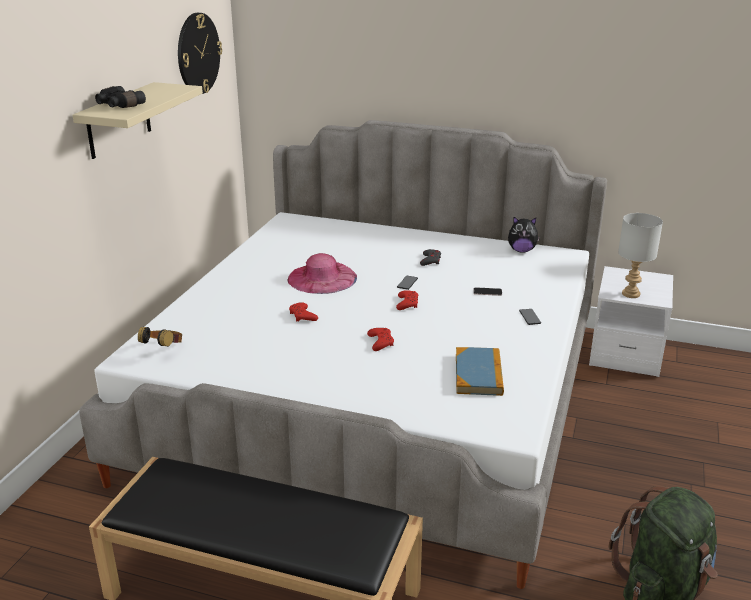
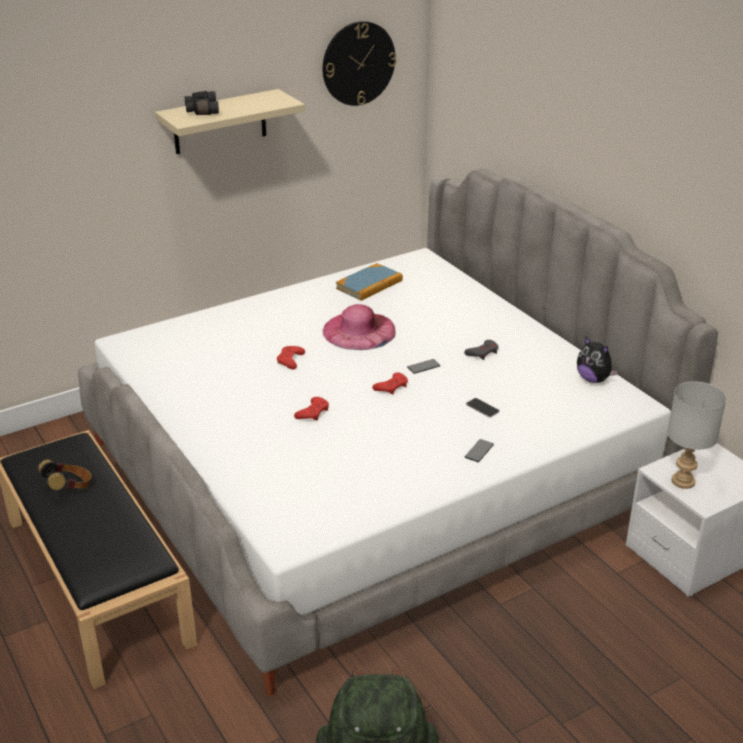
camera: 40 degrees right, 5 degrees up
(164, 350) = (154, 345): headphones -> headphones (69, 488)
(478, 374) = (343, 480): book -> book (369, 285)

